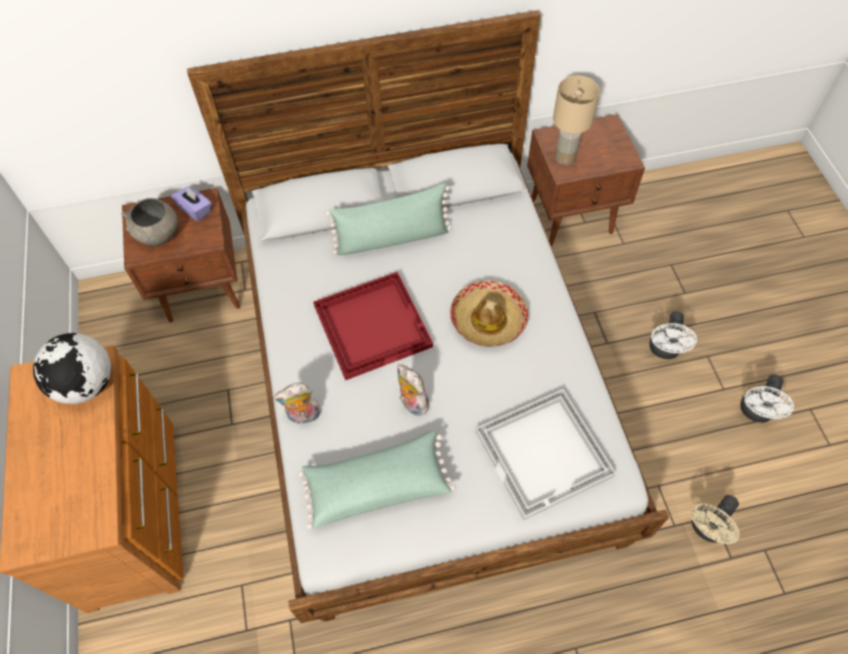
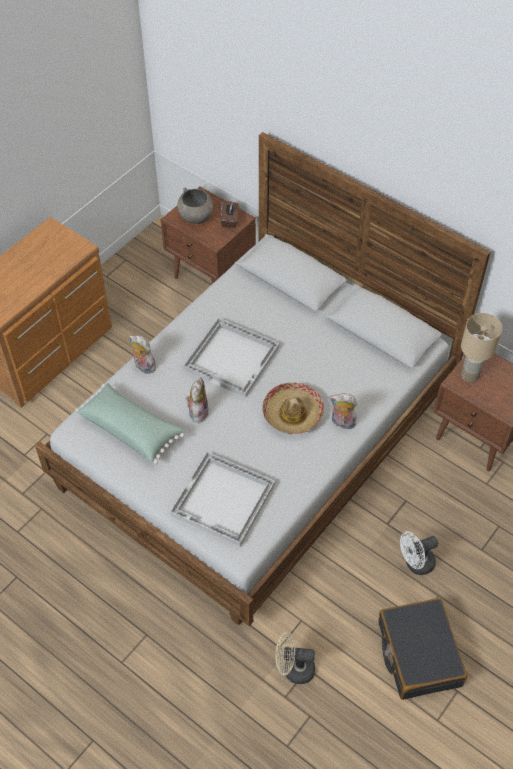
camera: 50 degrees right, 5 degrees down
(86, 385) = (66, 253): globe -> none
(195, 210) = (229, 220): purple tissue box -> brown tissue box
(373, 325) = (232, 358): red tray -> white tray
(392, 238) = (305, 326): green pillow -> none
(534, 287) = (342, 423): none -> plush toy
(755, 413) = (418, 654): white fan -> black suitcase

